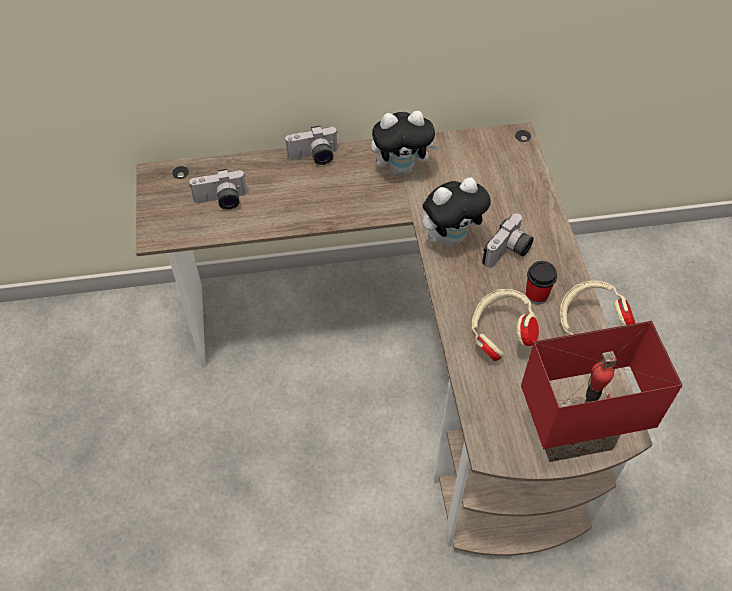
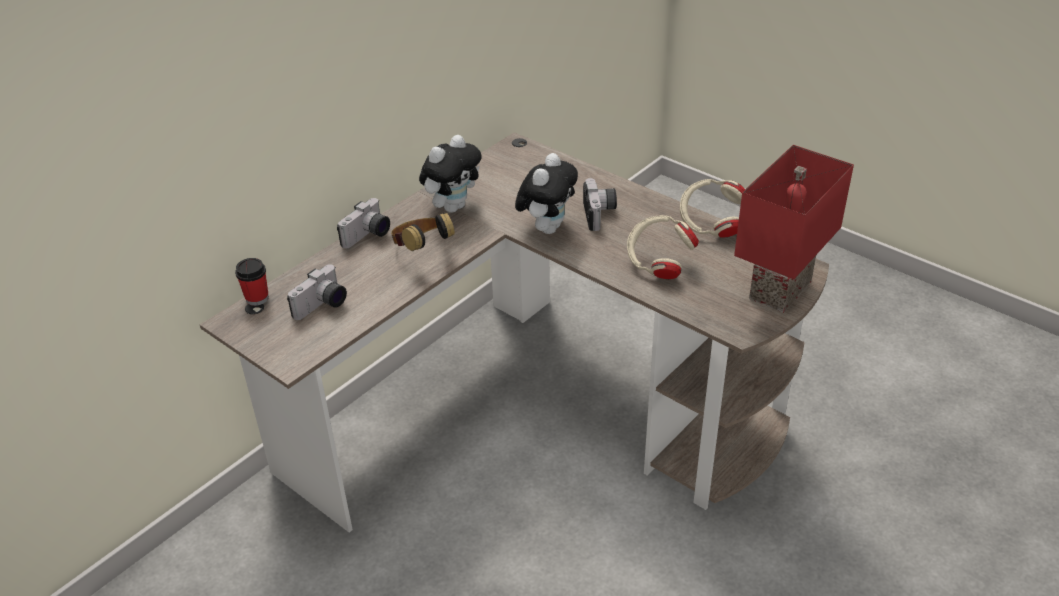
camera: 40 degrees left, 15 degrees down
(337, 196) = (422, 250): none -> headphones
(536, 295) = (652, 227): cup -> cup (257, 298)

